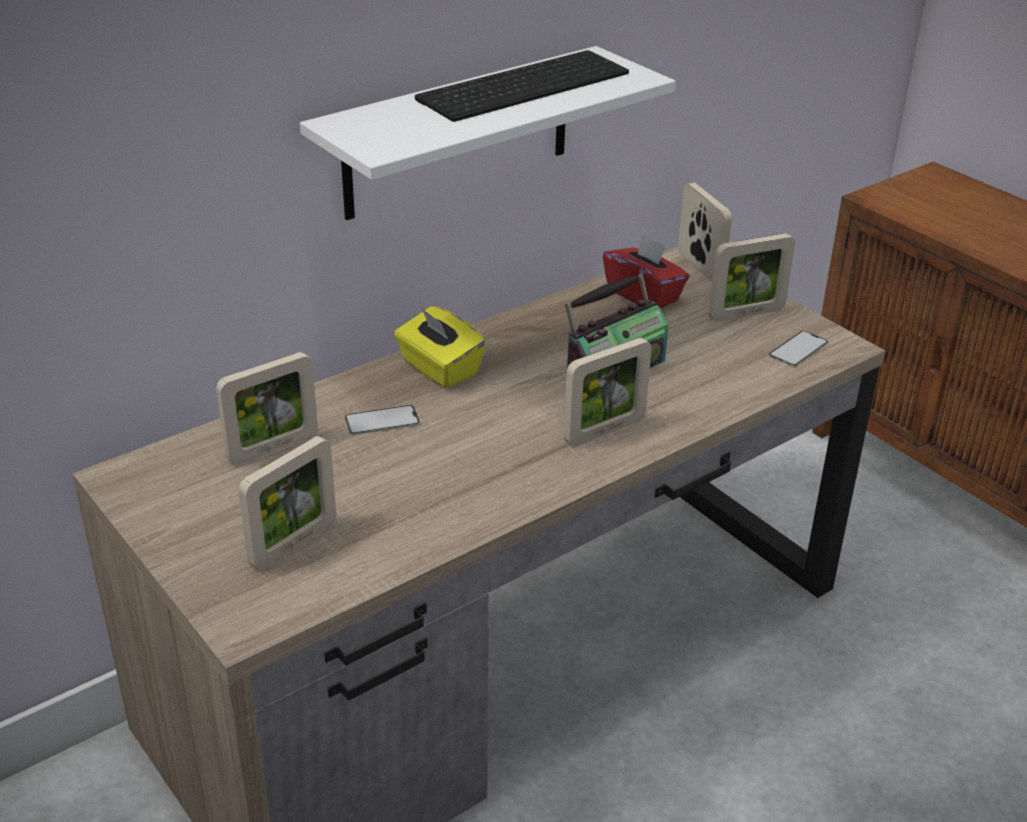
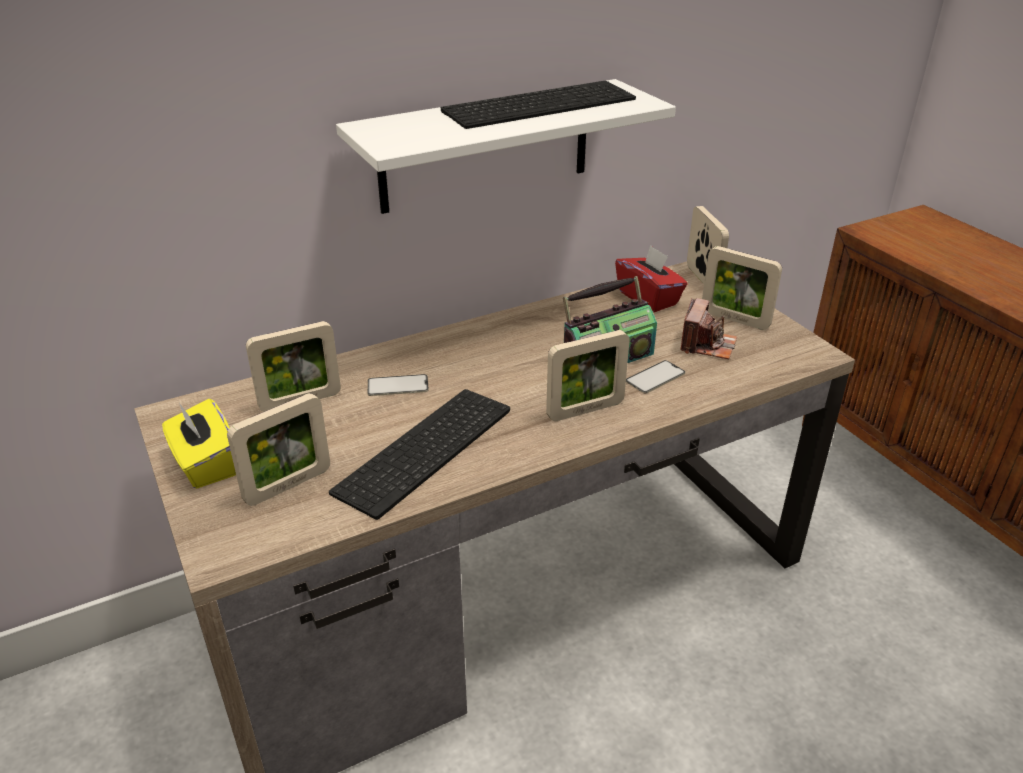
camera: 10 degrees right, 0 degrees up
(439, 369) = (459, 346): yellow tissue box -> yellow tissue box (205, 464)
(440, 493) = (426, 452): none -> keyboard
(722, 346) = (707, 345): none -> camera
(746, 314) = (734, 319): picture frame -> picture frame turned 45 degrees clockwise
(798, 349) = (775, 353): phone -> phone (655, 377)

